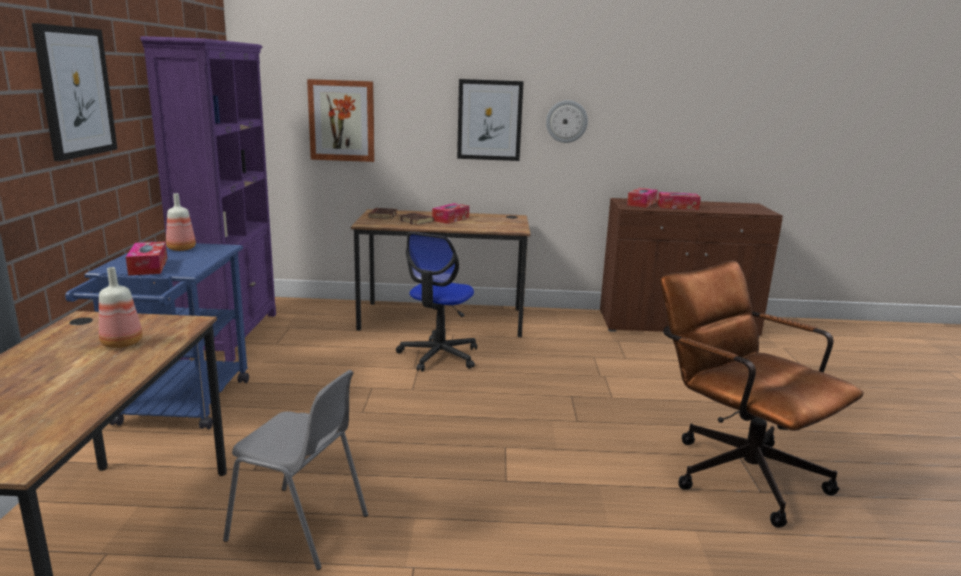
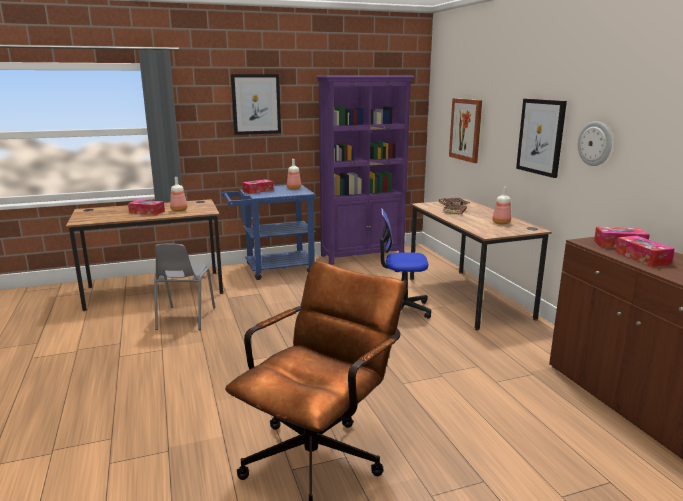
camera: 70 degrees right, 0 degrees up
(450, 219) = (482, 216): tissue box -> tissue box (147, 212)
(483, 219) = (501, 223): none -> bottle

